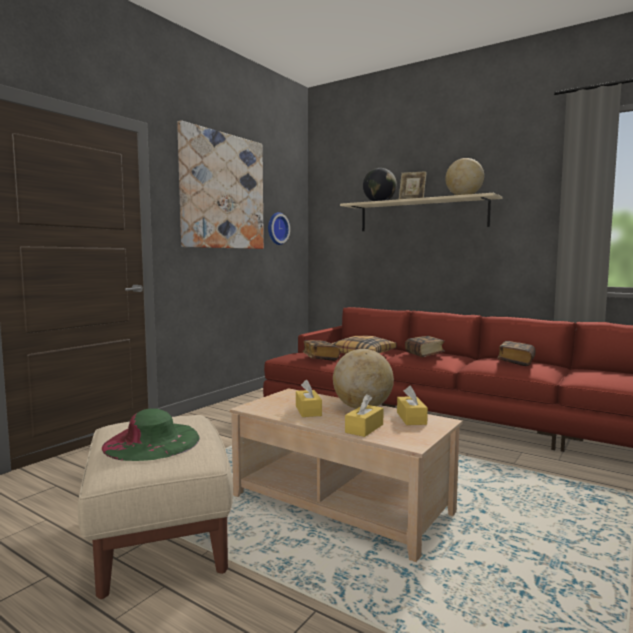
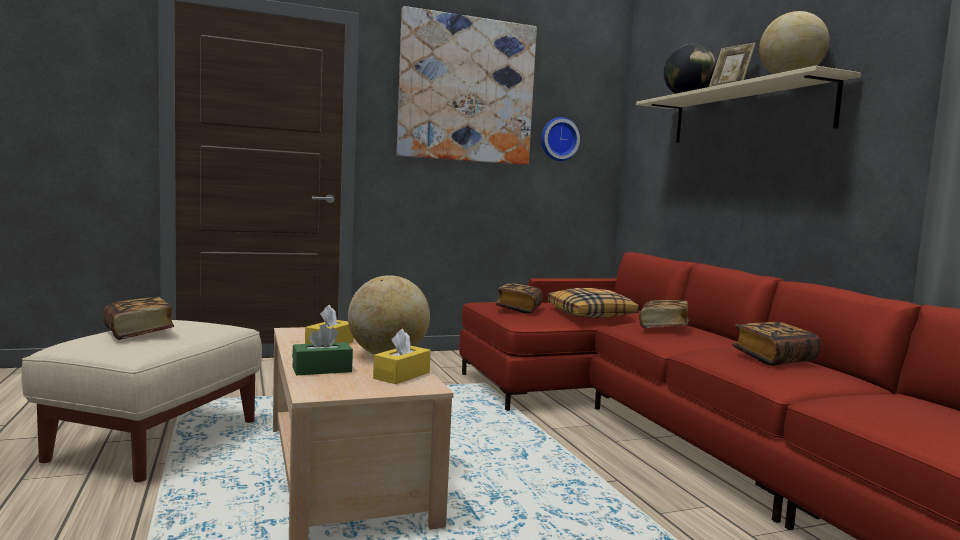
camera: 35 degrees right, 0 degrees up
(152, 442) = (138, 333): green hat -> book
(364, 428) = (322, 370): yellow tissue box -> green tissue box

